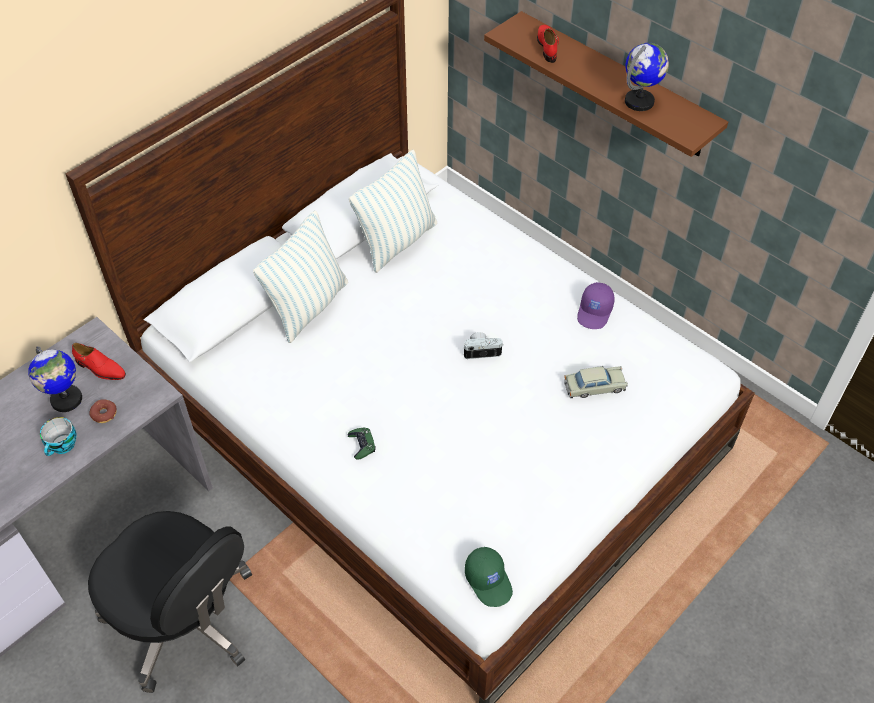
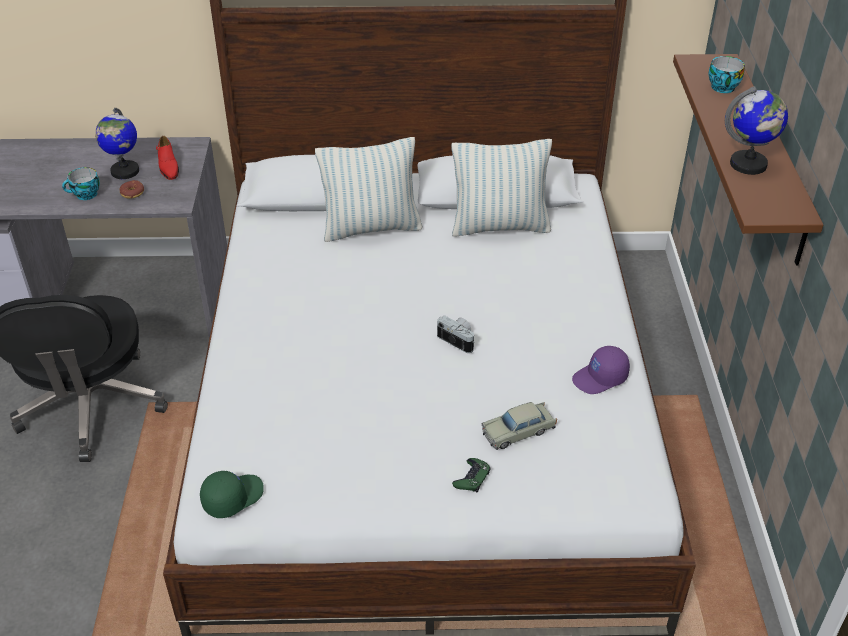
camera: 45 degrees right, 10 degrees down
(362, 445) = (278, 339): green game controller -> green game controller (472, 478)
(489, 580) = (232, 497): green cap -> green cap turned 150 degrees counterclockwise
(547, 46) = (721, 87): red shoe -> cup
(594, 386) = (518, 431): beige toy car -> beige toy car turned 120 degrees clockwise

